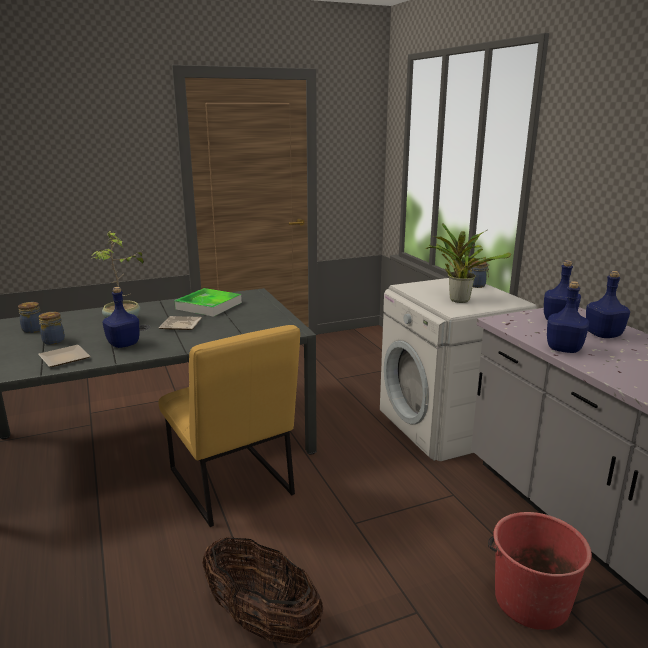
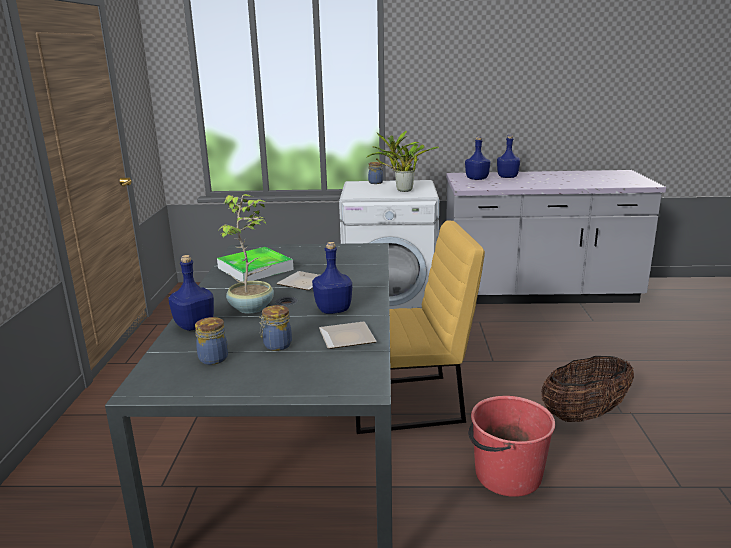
camera: 65 degrees left, 0 degrees up
(530, 600) = (586, 327): red bucket -> red bucket (506, 475)
(563, 349) = (523, 185): blue bottle -> blue bottle (194, 326)

